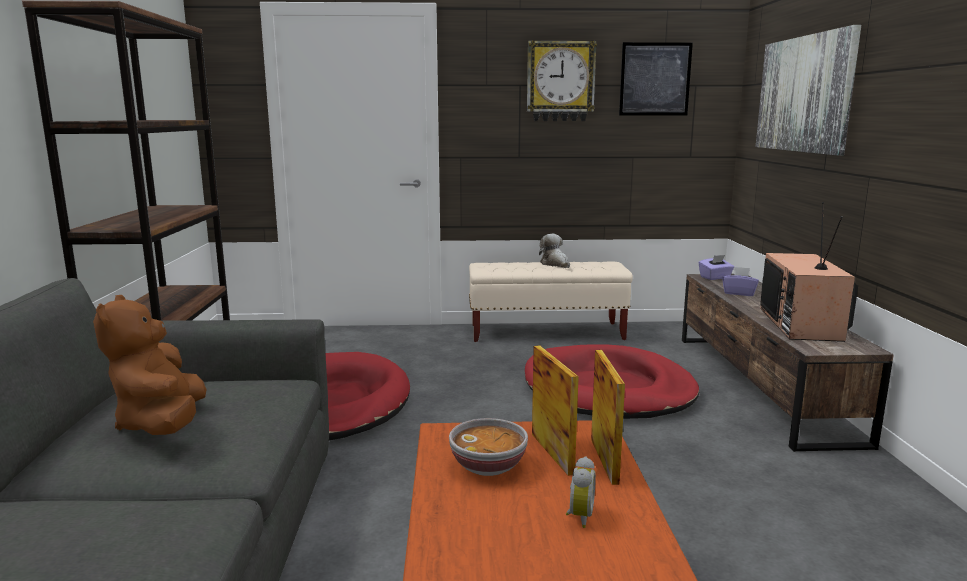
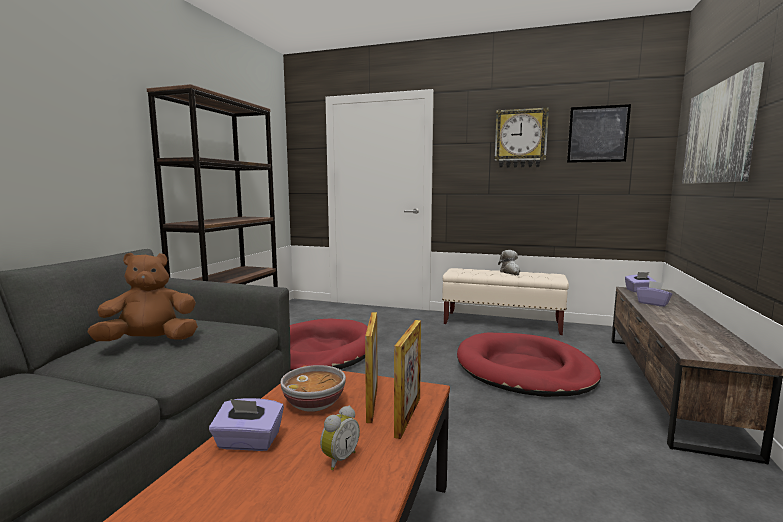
camera: 20 degrees right, 5 degrees down
(162, 424) = (150, 341): brown plush toy -> brown plush toy turned 60 degrees clockwise
(462, 521) = (248, 442): none -> purple tissue box
(802, 324) = (697, 333): television -> none

